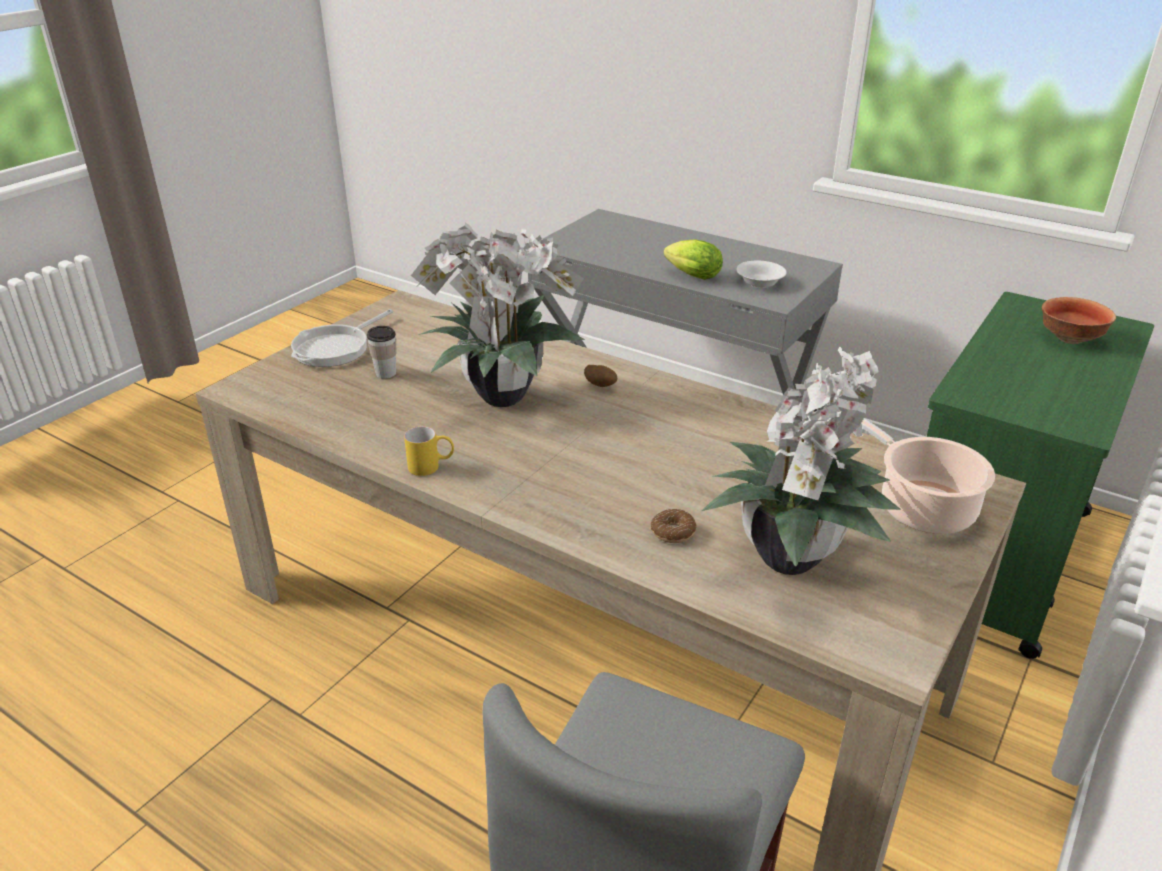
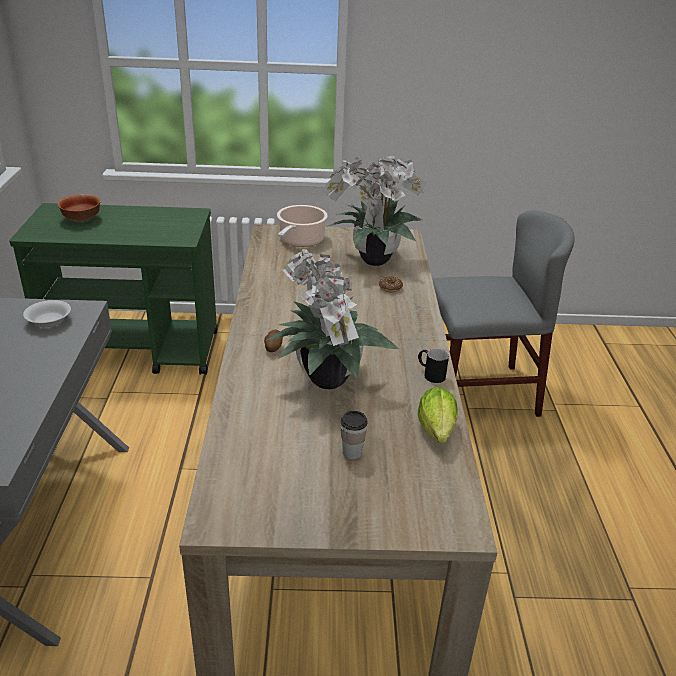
camera: 125 degrees left, 0 degrees up
(335, 348) = (342, 510): frying pan -> none
(431, 466) = (430, 374): yellow mug -> black mug
(690, 275) = (49, 356): lettuce -> lettuce (437, 433)

